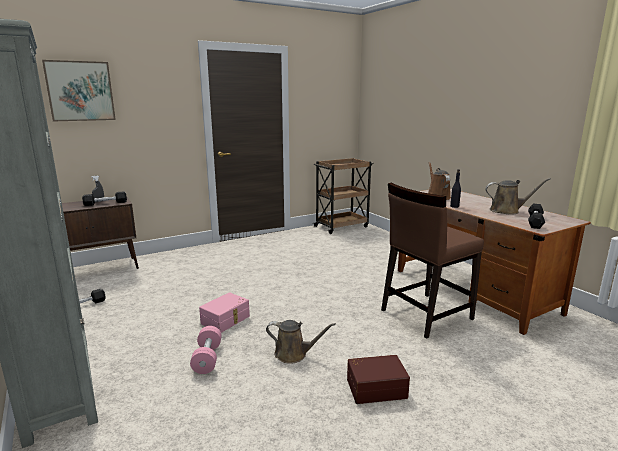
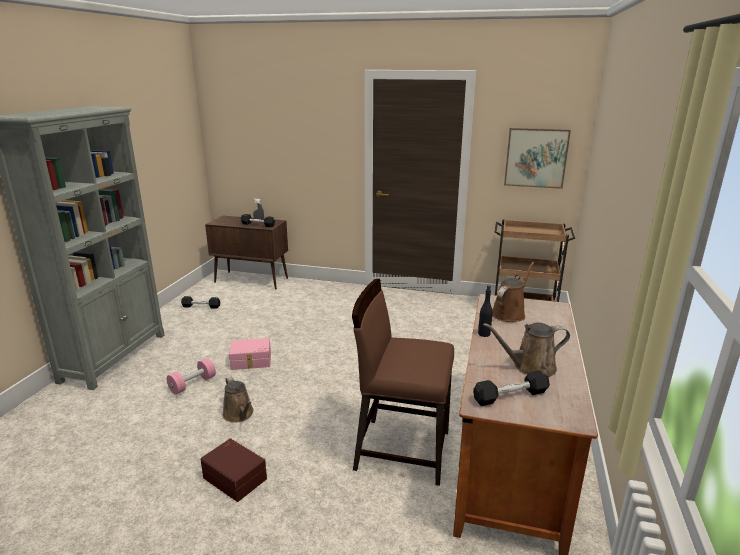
camera: 45 degrees right, 5 degrees up
(80, 91) = (257, 121): picture -> picture (536, 158)
(507, 211) = (530, 367): brown watering can -> brown watering can turned 120 degrees clockwise

